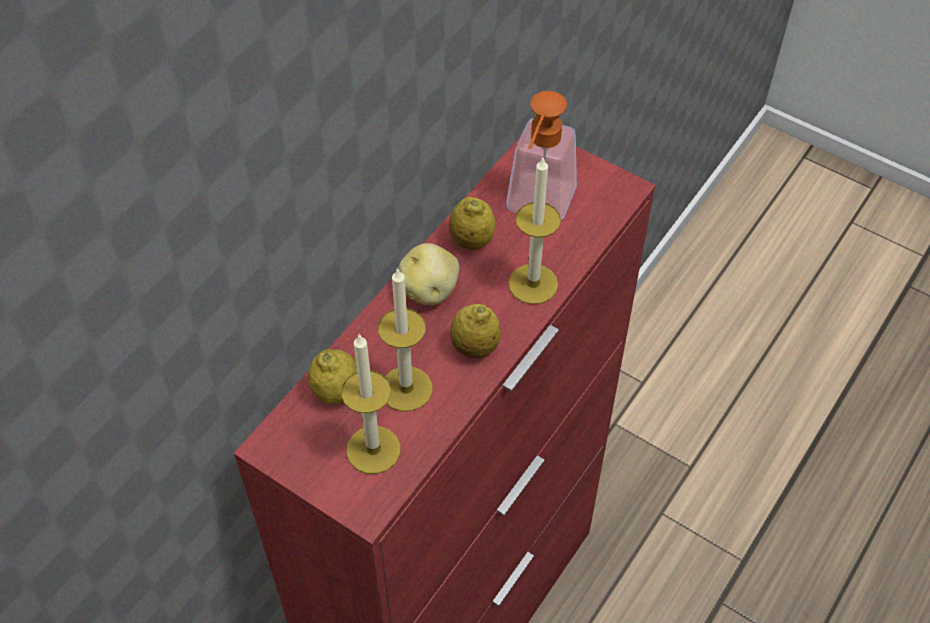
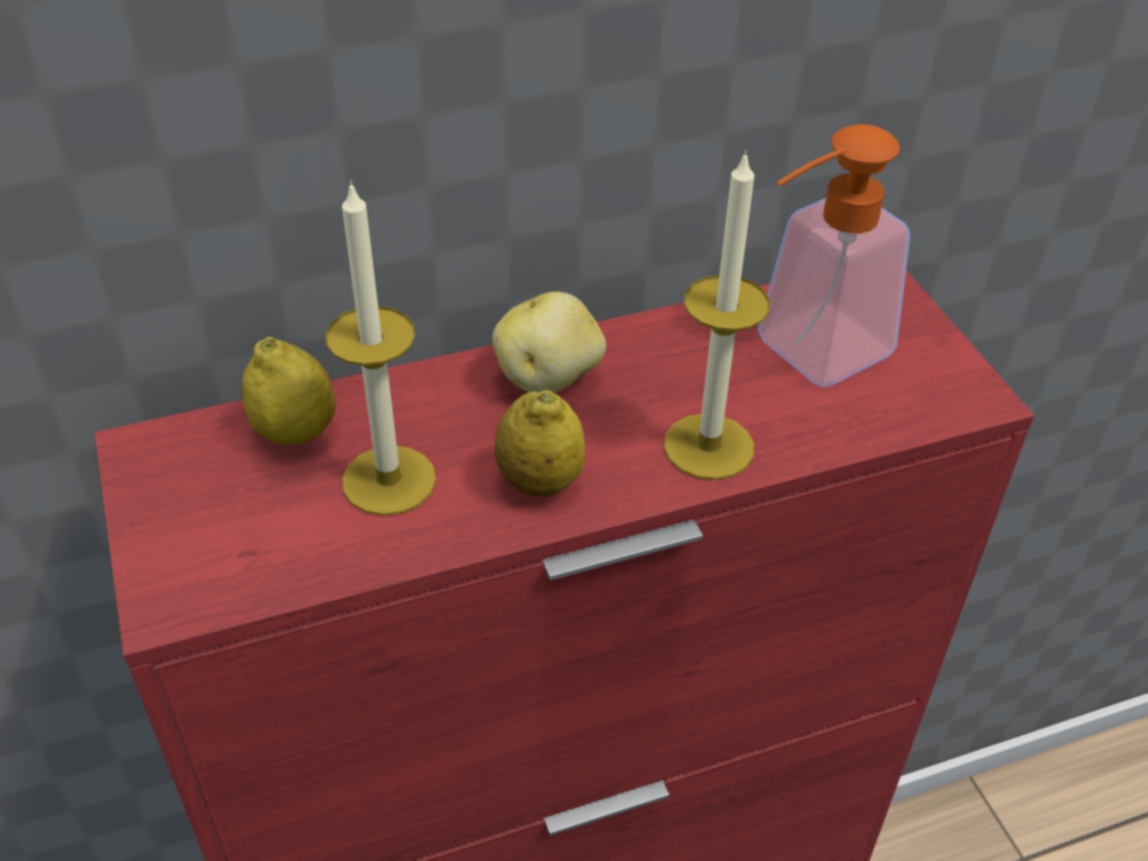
camera: 35 degrees right, 10 degrees down
(373, 449) = (262, 531): candle -> none
(471, 240) = (669, 349): lemon -> none

